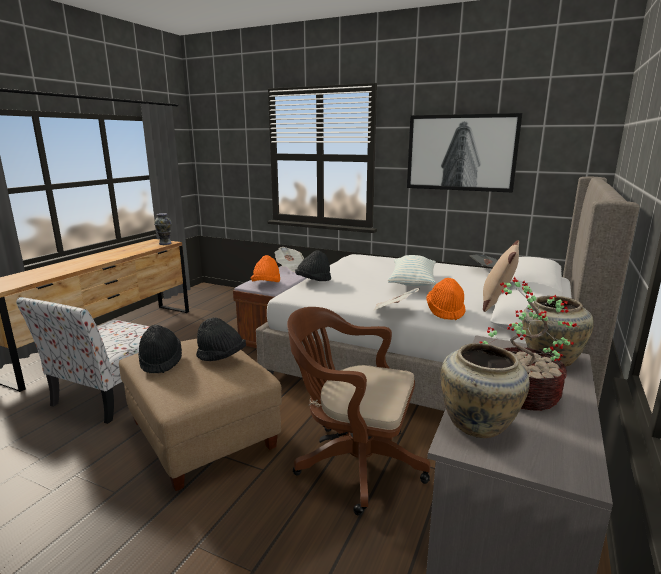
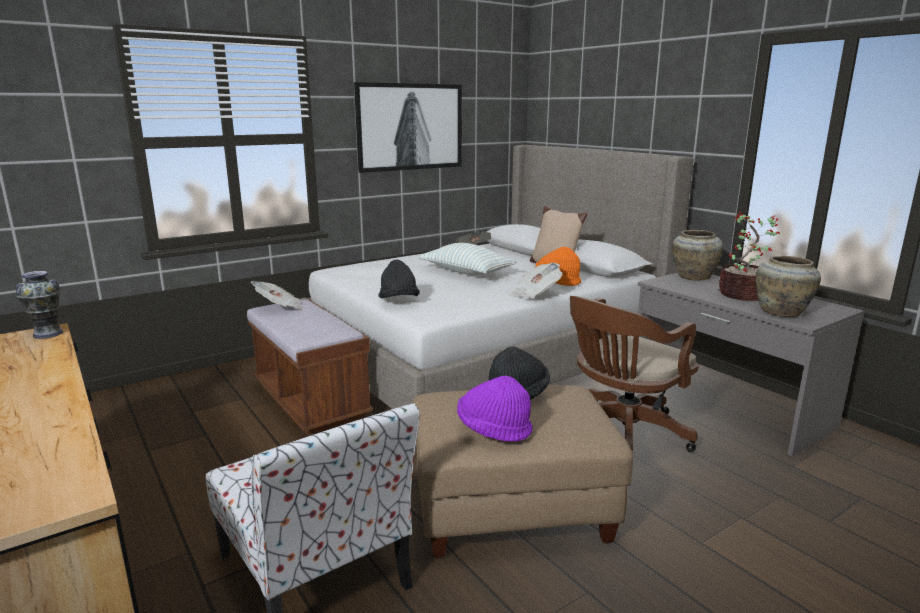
camera: 60 degrees left, 0 degrees up
(161, 362) = (493, 430): black hat -> purple hat
(266, 284) = (324, 330): orange hat -> none

